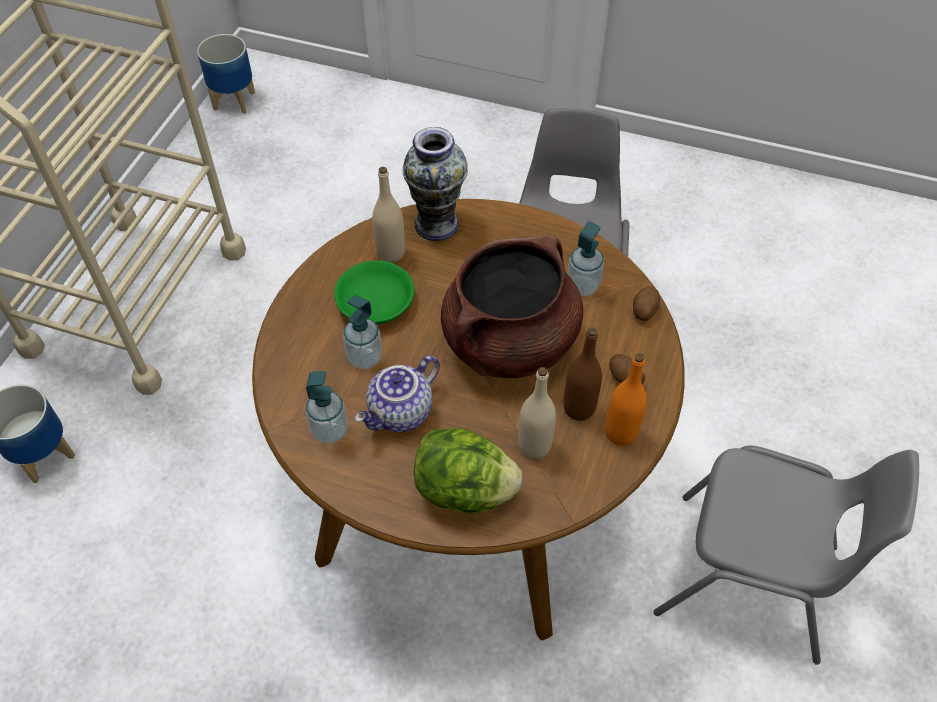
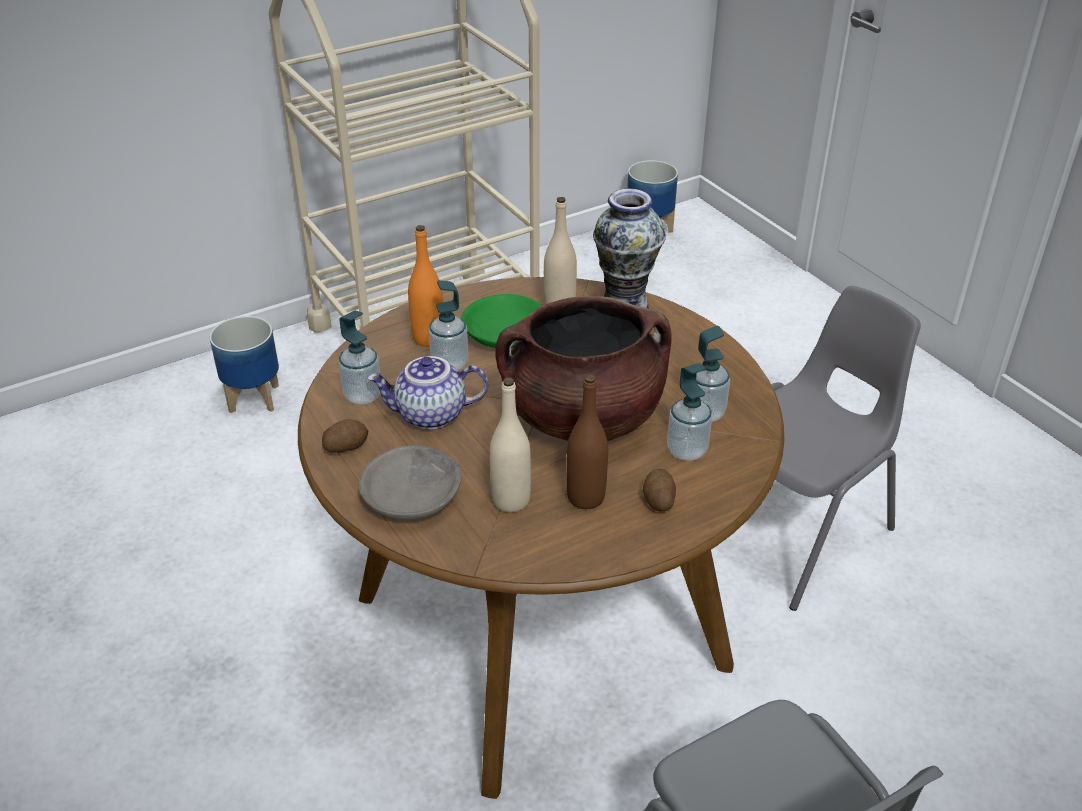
camera: 40 degrees right, 15 degrees down
(465, 490) = (413, 495): lettuce -> grey bowl
(602, 325) = (686, 451): none -> soap dispenser
(620, 433) = (601, 537): orange bottle -> orange bottle (428, 338)
(644, 310) = (744, 462): potato -> potato (345, 446)

